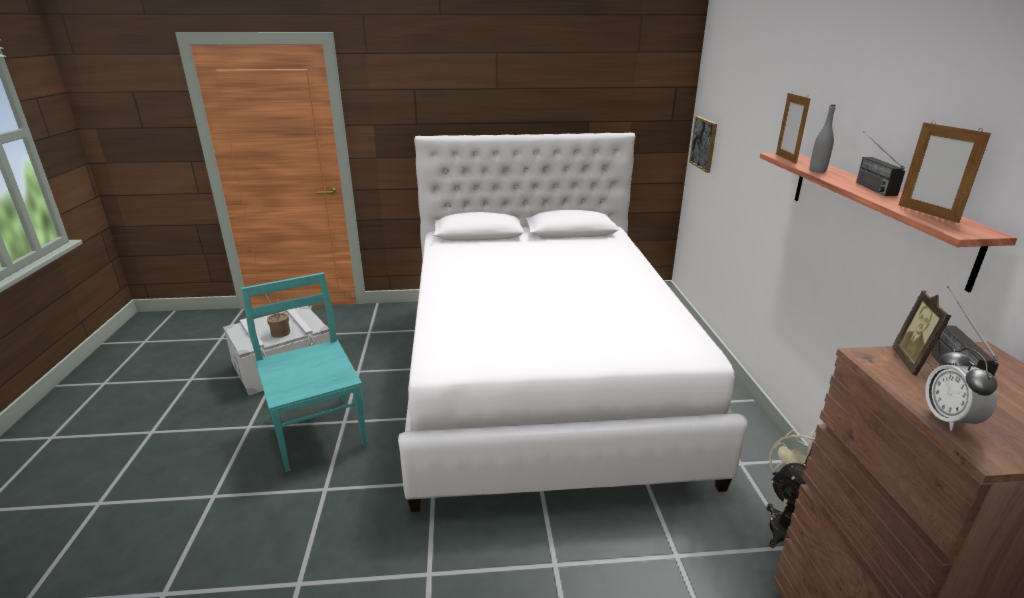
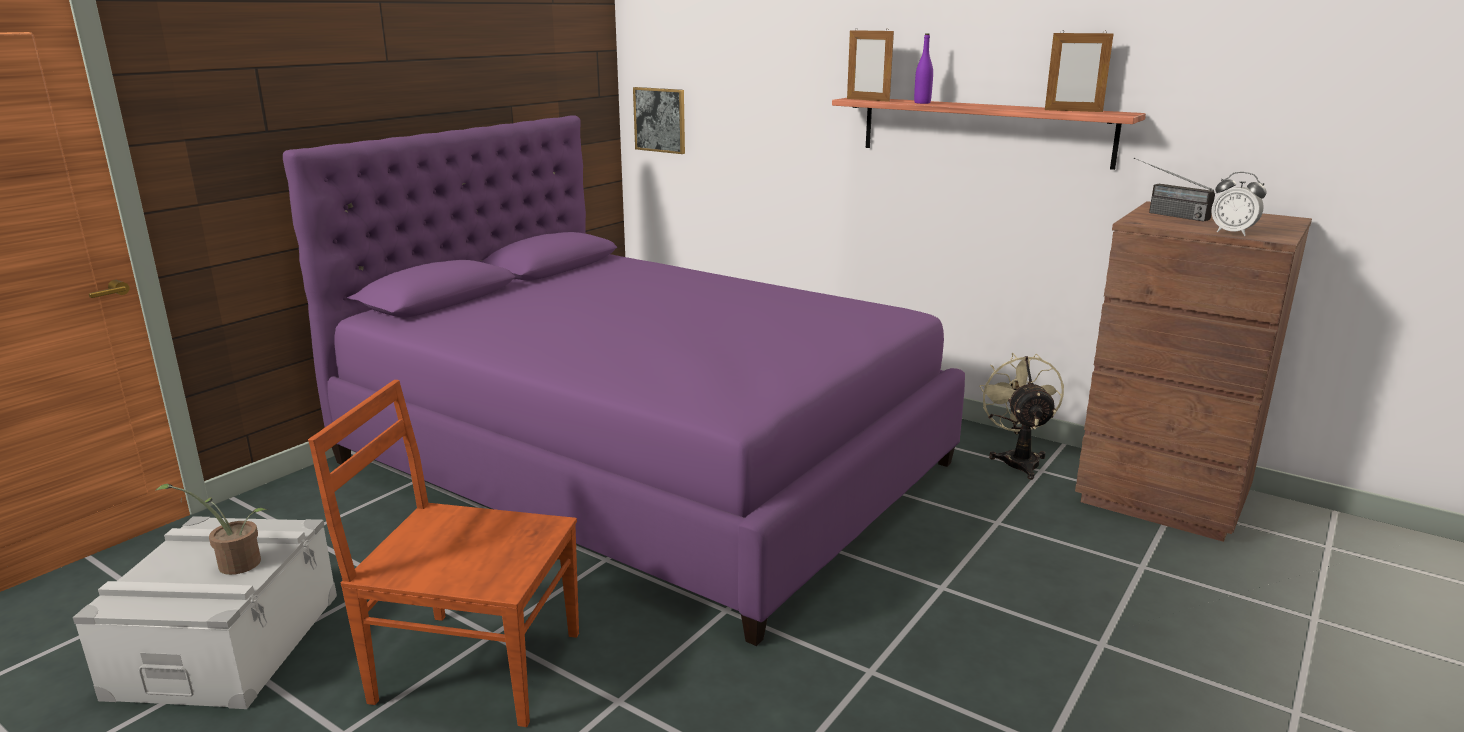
camera: 50 degrees left, 5 degrees down
(317, 430) = (473, 665): turquoise chair -> brown chair
(542, 374) = (643, 462): white bed -> purple bed
(817, 171) = (922, 103): grey bottle -> purple bottle
(866, 185) = (984, 105): radio -> none
(915, 365) = (1158, 218): picture frame -> none

